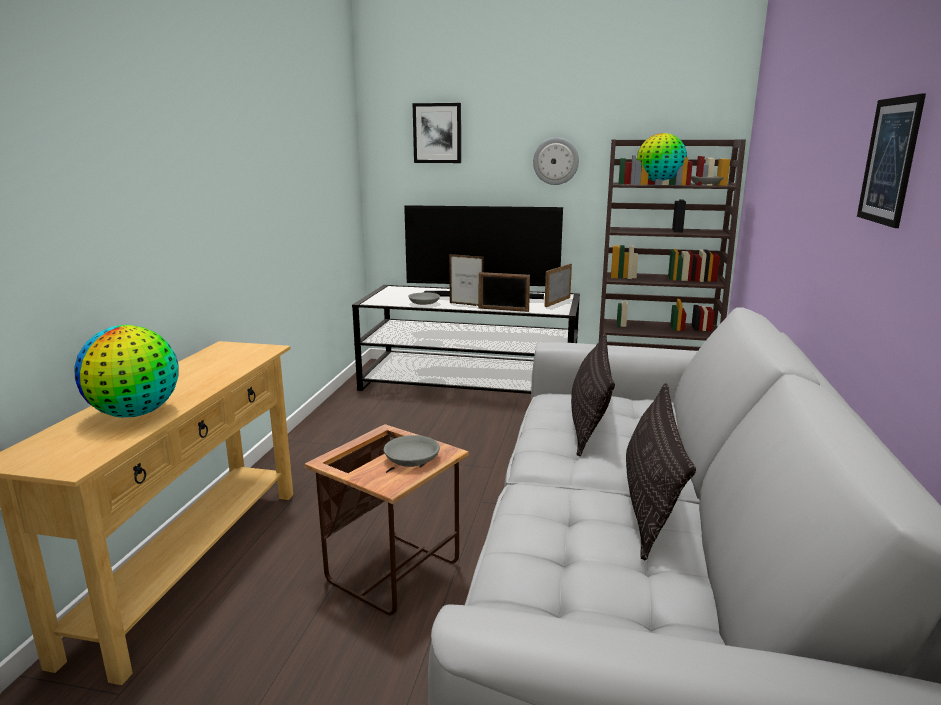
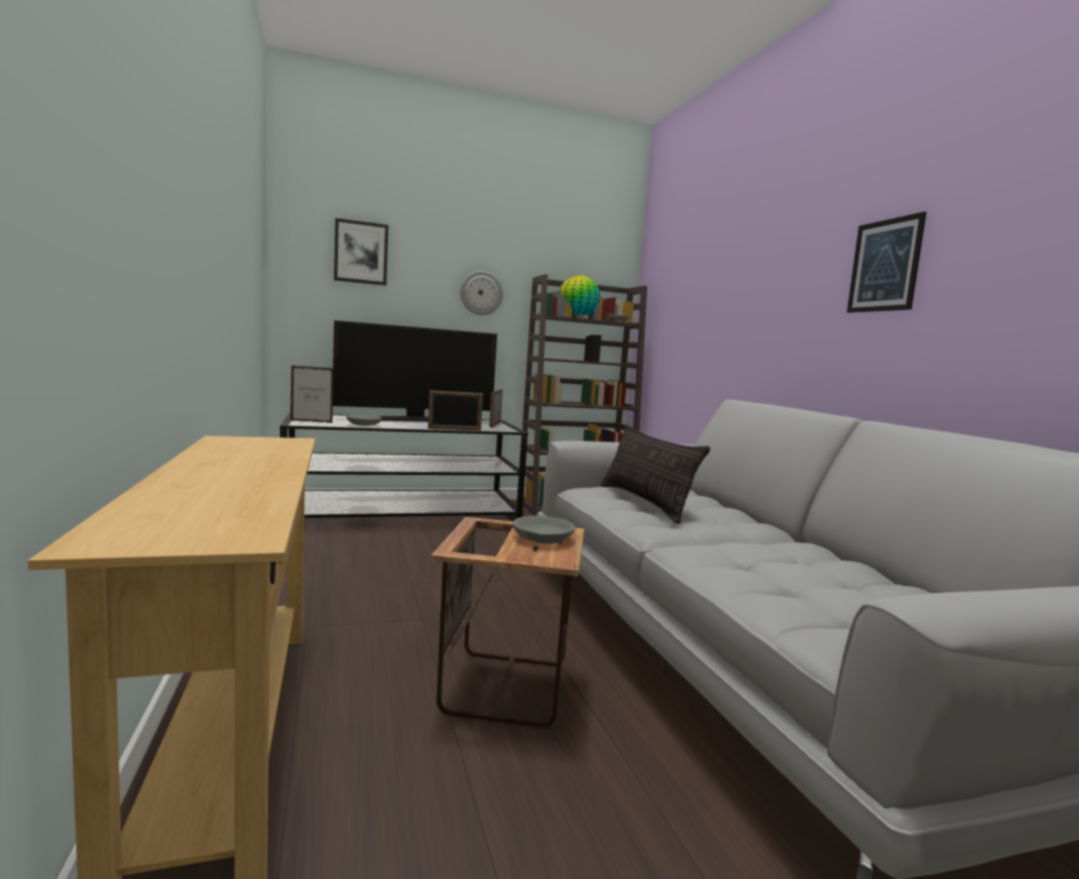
camera: 30 degrees left, 10 degrees down
(136, 413) = (230, 490): globe -> none
(466, 305) = (411, 426): picture frame -> picture frame (311, 421)
(649, 502) = (780, 545): pillow -> none

